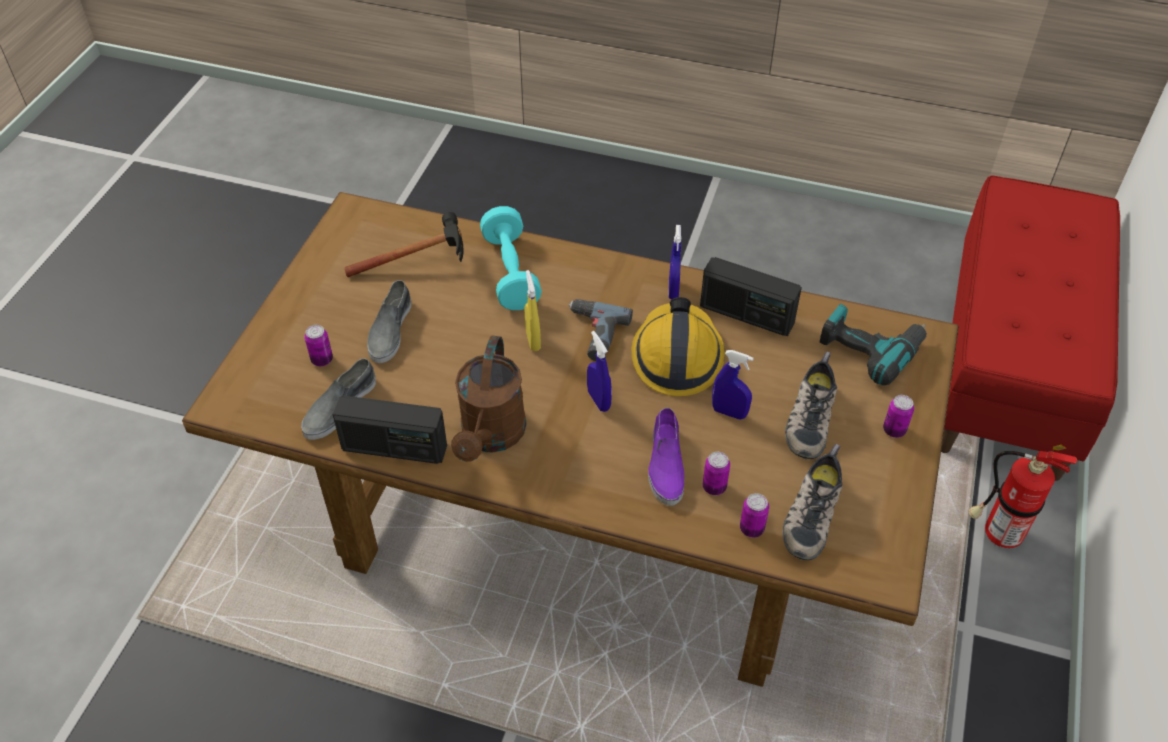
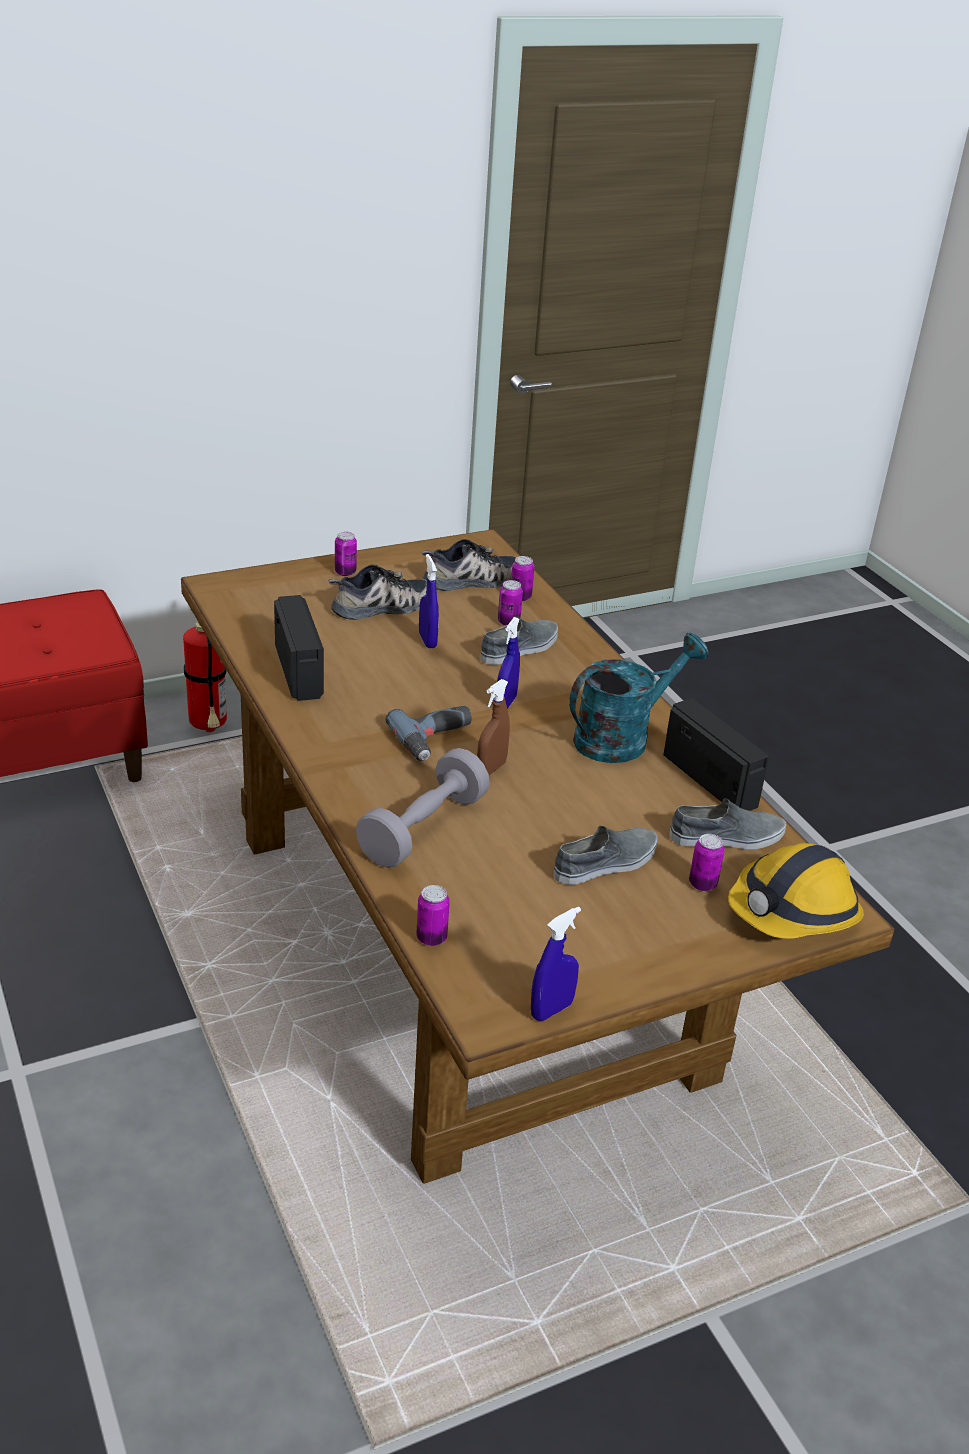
camera: 135 degrees left, 15 degrees down
(422, 264) = (493, 898): hammer -> none
(424, 224) = (431, 938): none -> can
(491, 437) = (622, 737): brown watering can -> turquoise watering can
(511, 273) = (423, 829): turquoise dumbbell -> grey dumbbell
(533, 340) = (491, 768): yellow spray bottle -> brown spray bottle
(665, 465) = (520, 648): purple shoe -> grey shoe
(673, 290) = (317, 720): blue spray bottle -> blue spray bottle (551, 1010)
(676, 356) = (401, 686): hard hat -> hard hat (793, 911)
(870, 348) = (264, 604): power drill -> none

